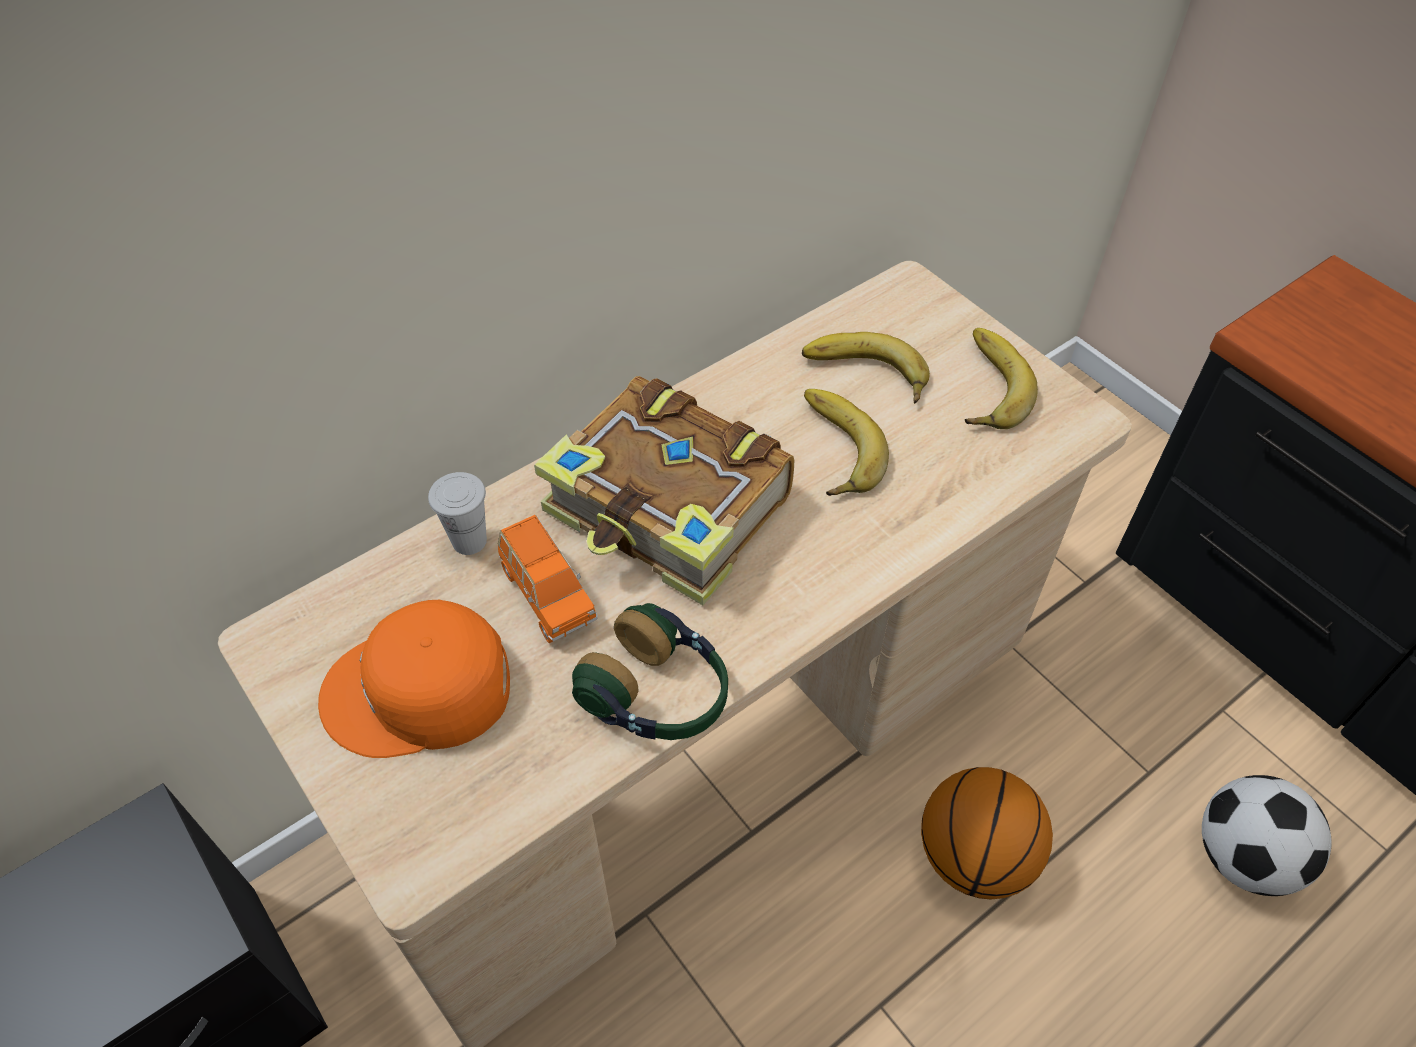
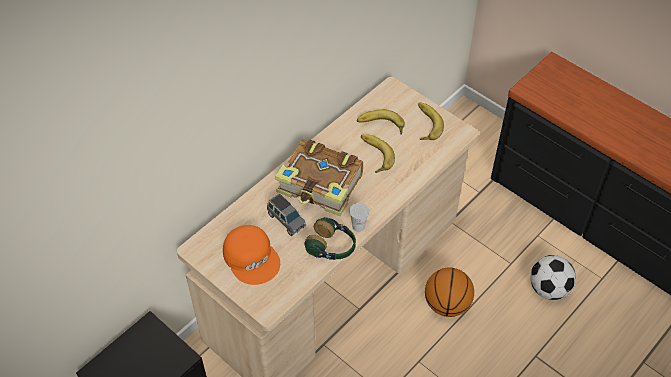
camera: 10 degrees left, 0 degrees up
(419, 692) = (252, 257): orange cap -> orange cap turned 105 degrees counterclockwise
(469, 541) = (253, 206): white cup -> white cup (358, 226)
(548, 594) = (286, 220): orange toy car -> grey toy car

